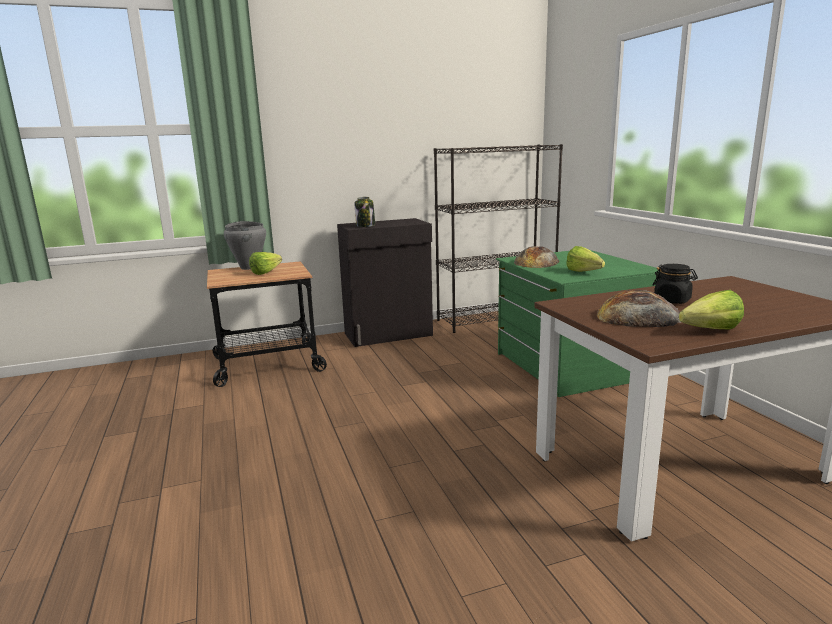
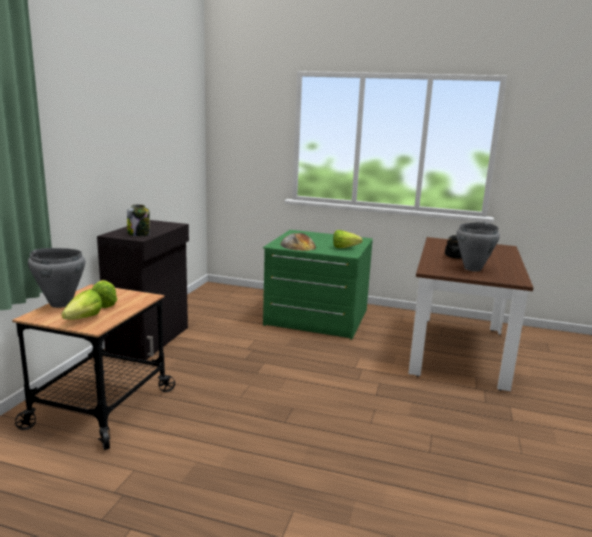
camera: 55 degrees left, 0 degrees up
(496, 319) = (203, 300): black bookcase -> none
(638, 316) = (473, 269): bread -> grey cooking pot
(704, 331) = (509, 269): lettuce -> lettuce (80, 320)

